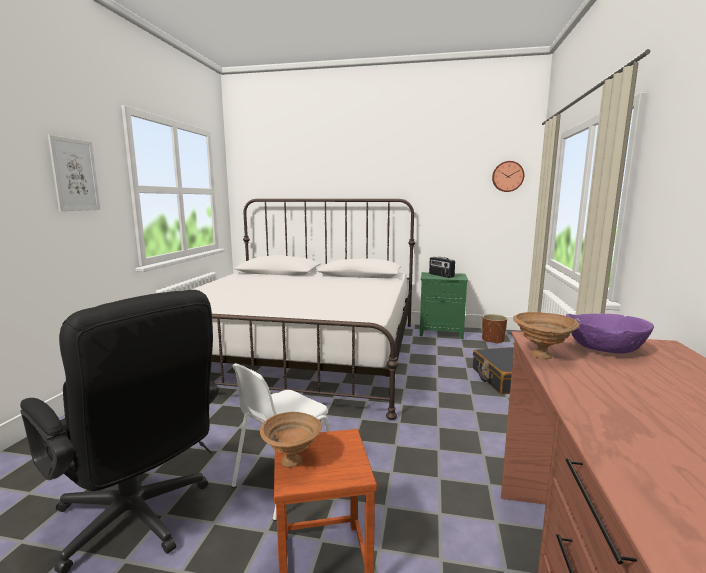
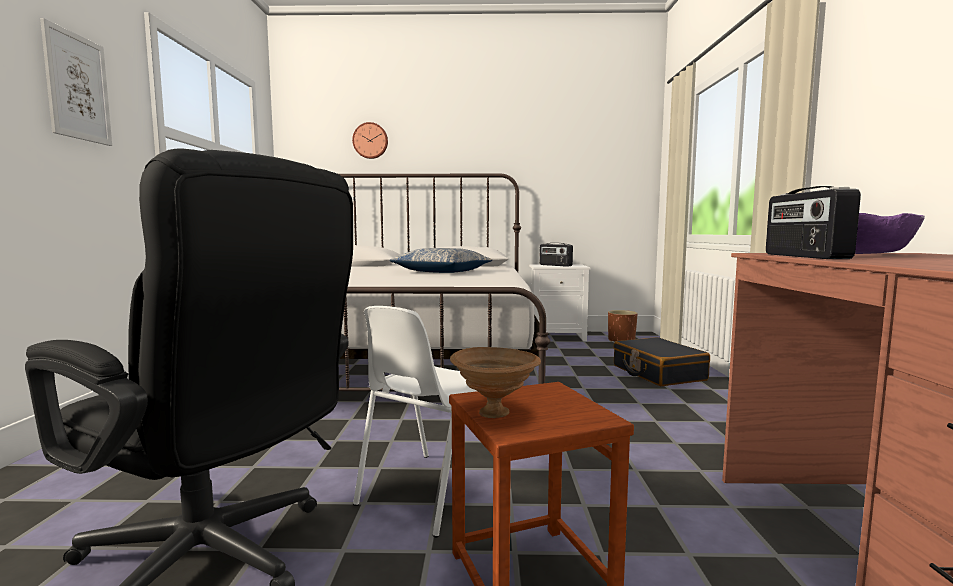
camera: 10 degrees left, 5 degrees down
(338, 288) = (442, 272): none -> pillow
(441, 332) = (557, 336): green nightstand -> white nightstand
(507, 176) = (625, 148): wall clock -> wall clock (370, 141)
(542, 356) = (803, 256): brown bowl -> radio

